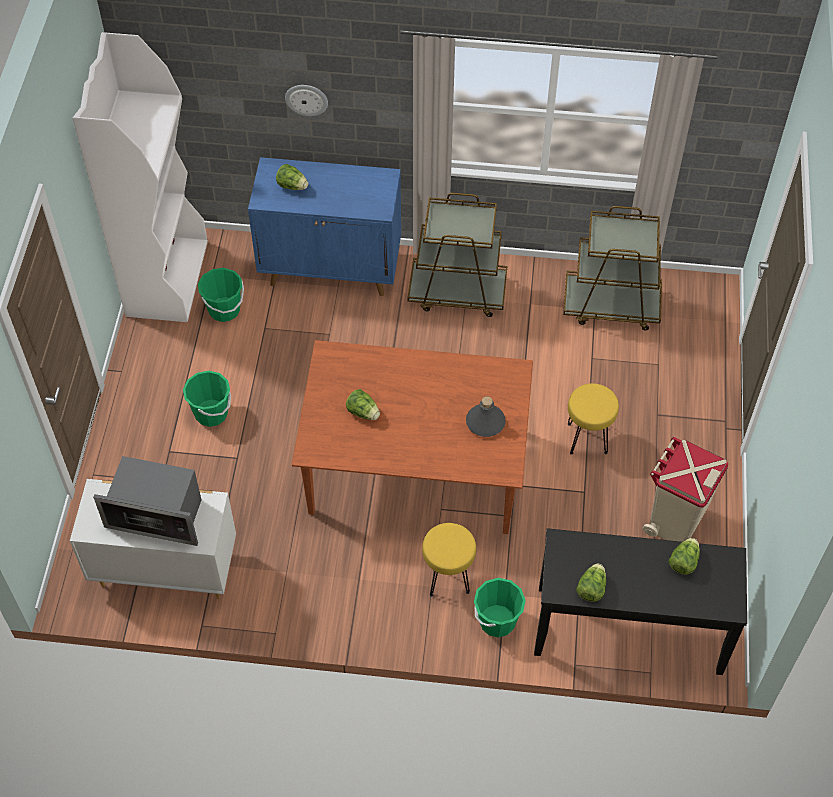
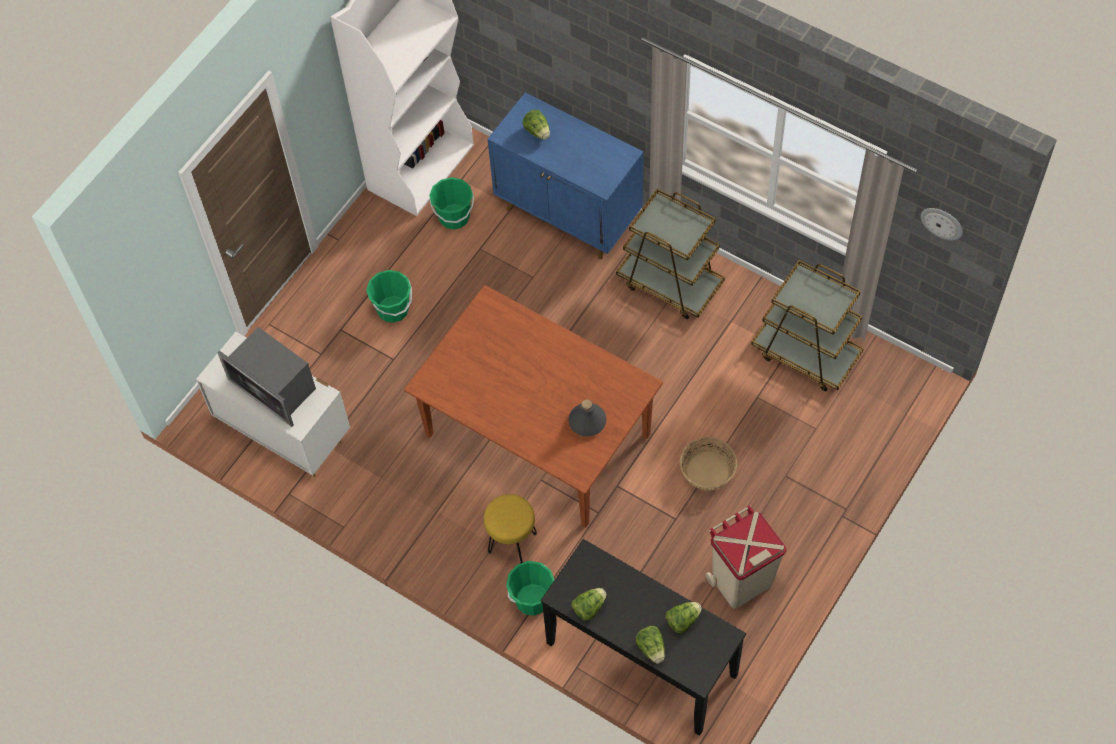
camera: 30 degrees right, 5 degrees up
(306, 99) = (568, 59): wall clock -> wall clock (942, 222)
(363, 412) = (488, 368): lettuce -> lettuce (651, 648)
(587, 438) = (707, 471): yellow stool -> basket

